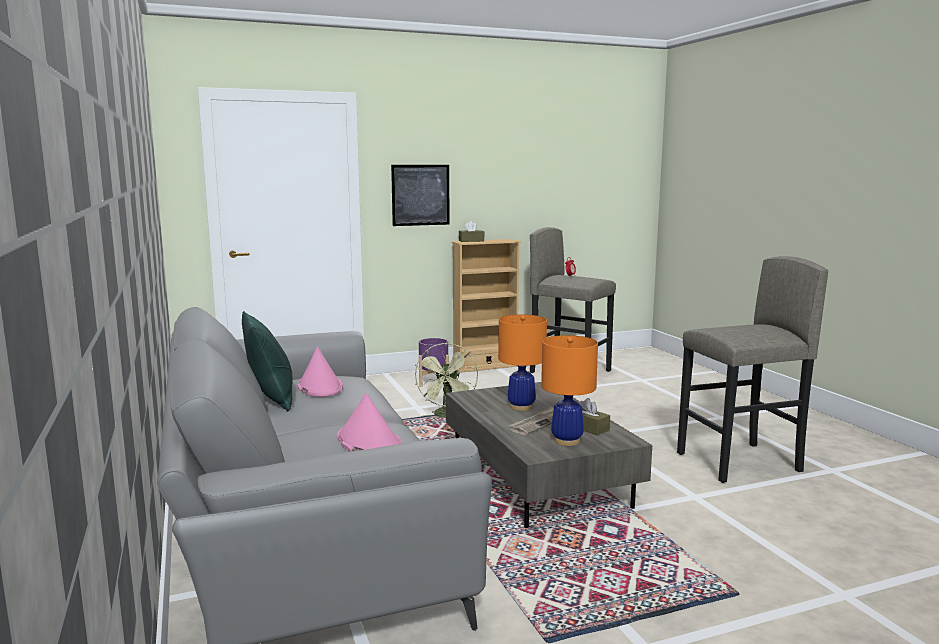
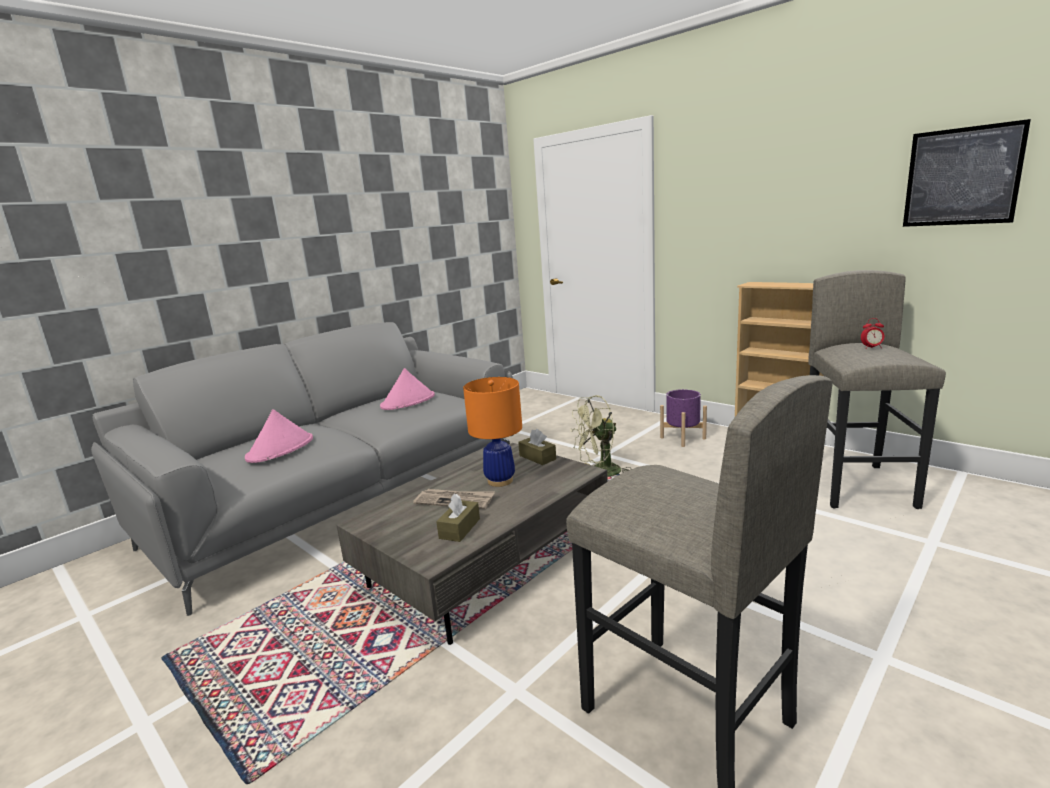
camera: 65 degrees right, 5 degrees up
(271, 399) = (376, 400): green pillow -> none
(420, 195) = (716, 225): picture -> picture (962, 176)
(471, 241) = (765, 283): brown tissue box -> brown tissue box (537, 457)
(566, 441) = (410, 526): orange table lamp -> none

